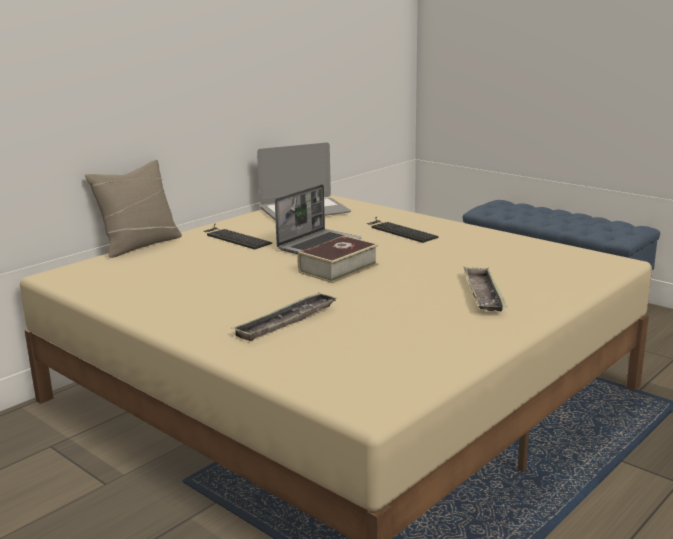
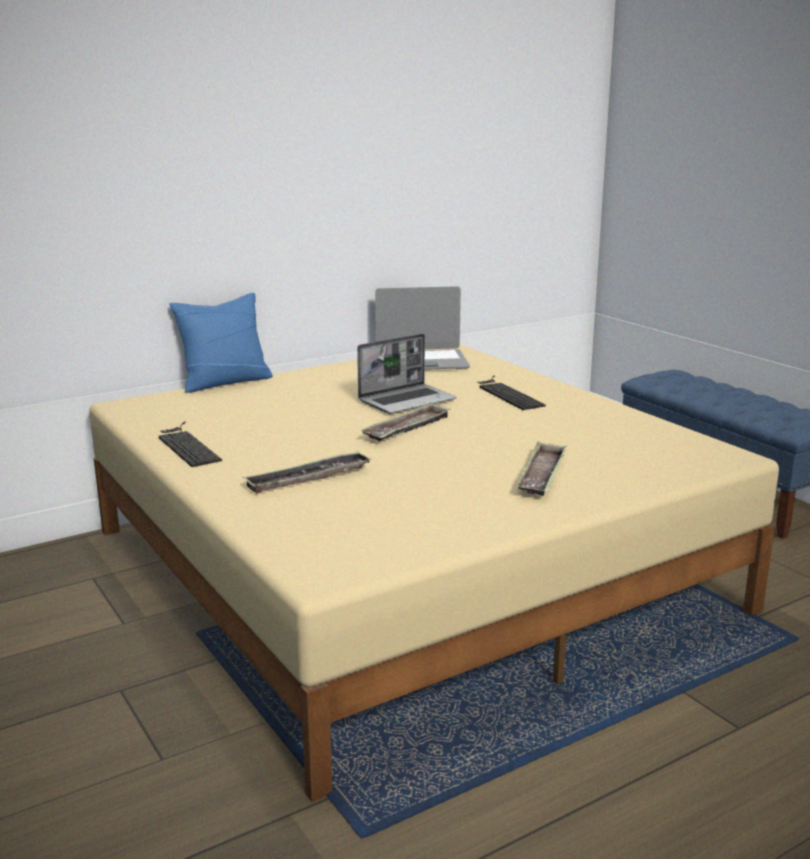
camera: 15 degrees right, 0 degrees up
(140, 245) = (225, 382): beige pillow -> blue pillow
(233, 237) = (324, 384): keyboard -> keyboard (186, 445)
(338, 268) = (407, 428): book -> tray

